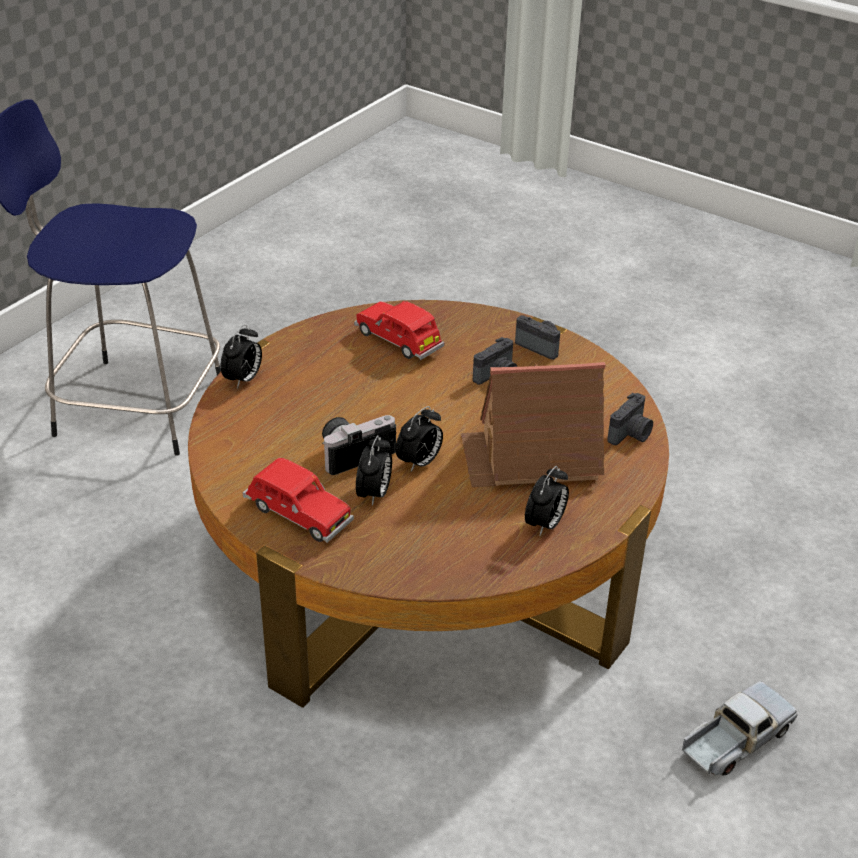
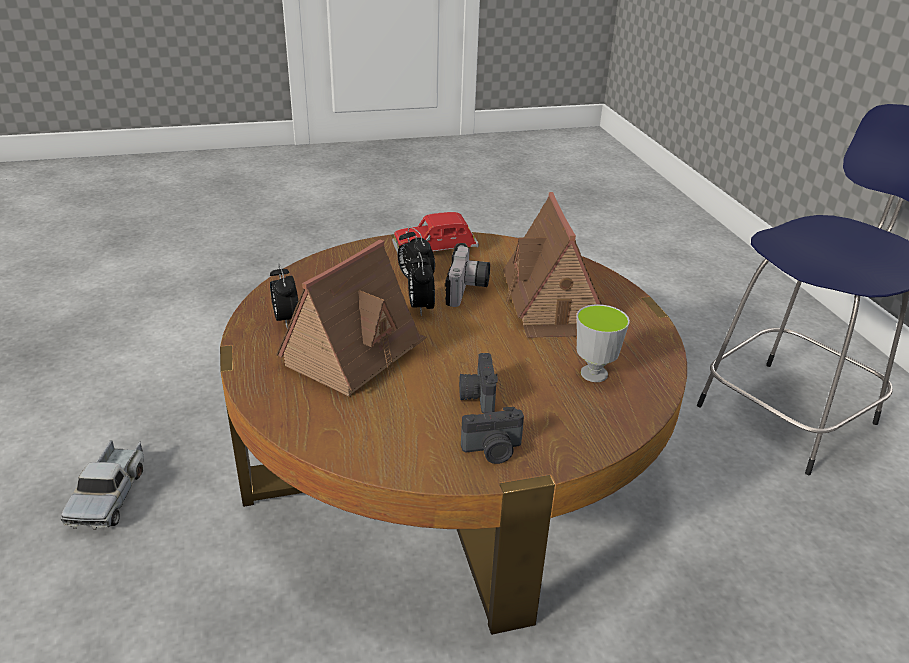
camera: 130 degrees right, 5 degrees down
(243, 380) = (612, 287): alarm clock -> none
(319, 397) = (553, 305): none -> toy house
(399, 341) = (594, 374): red toy car -> cup
(631, 434) = (301, 418): camera -> none

